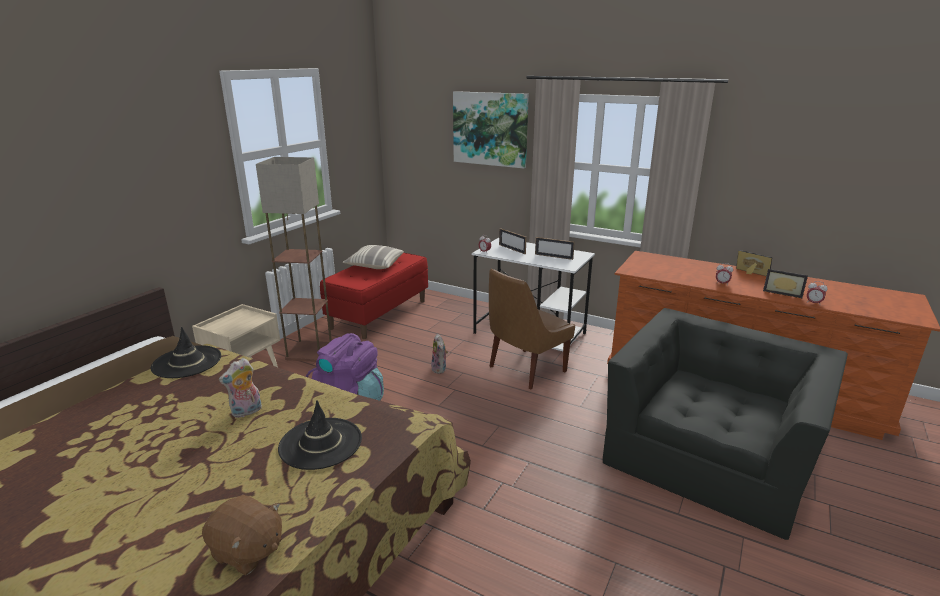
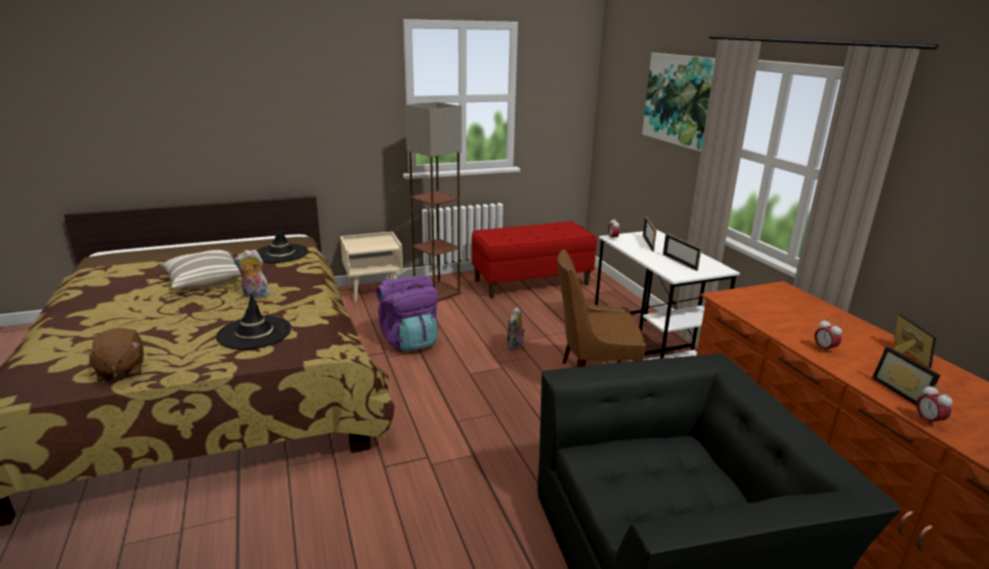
camera: 40 degrees right, 0 degrees up
(374, 265) = (536, 231): pillow -> pillow (204, 280)

